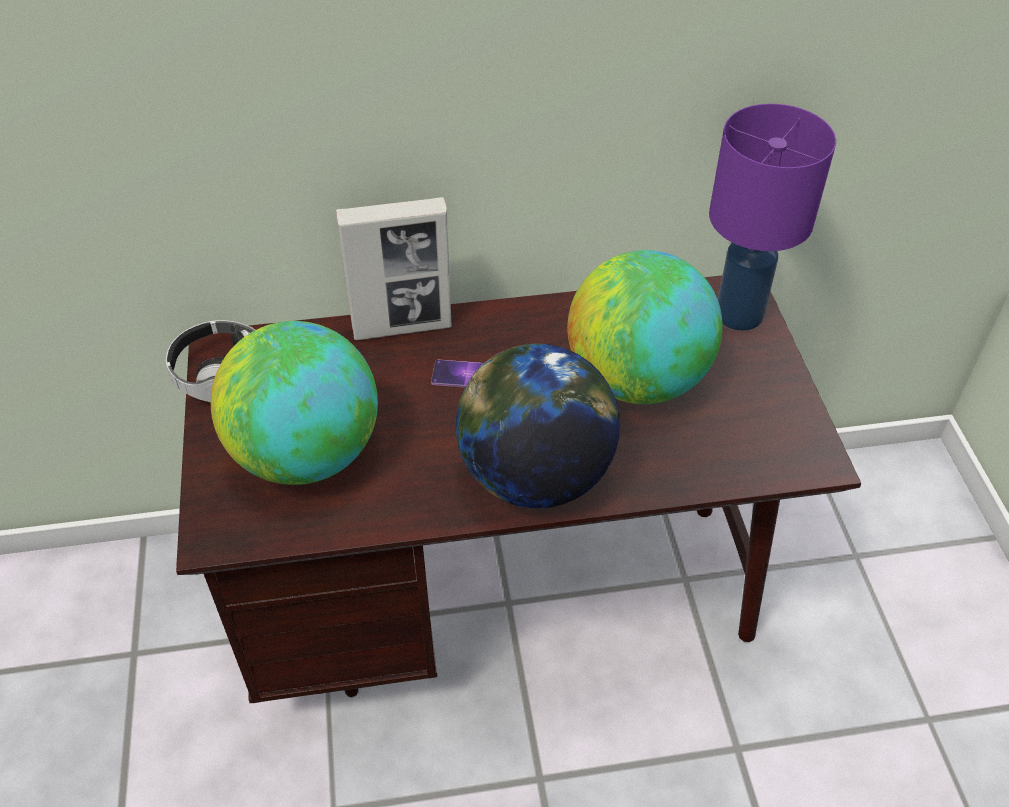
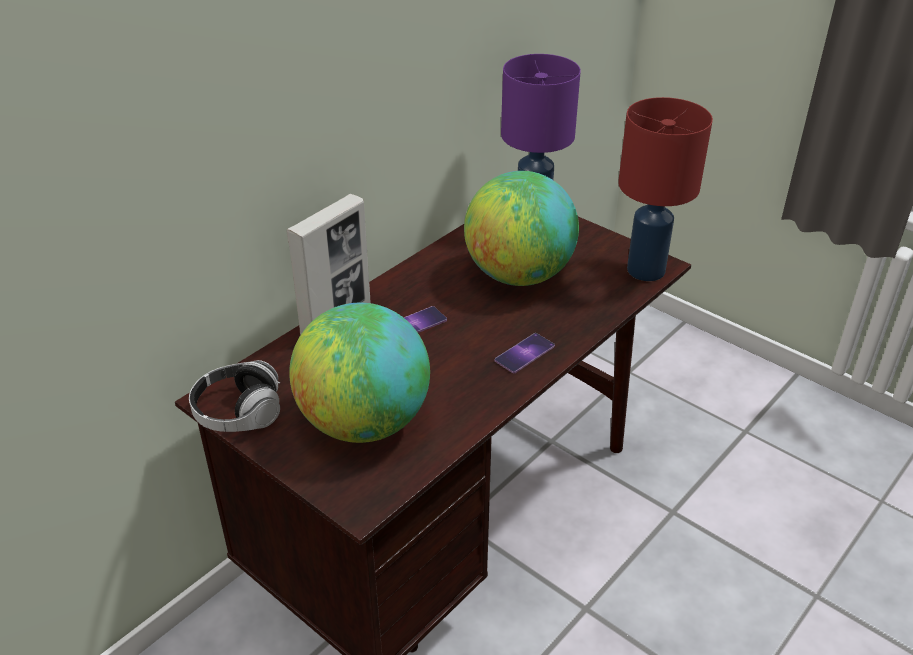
camera: 40 degrees left, 10 degrees down
(535, 476) = (524, 353): globe -> phone
(791, 459) = (646, 271): none -> red table lamp

